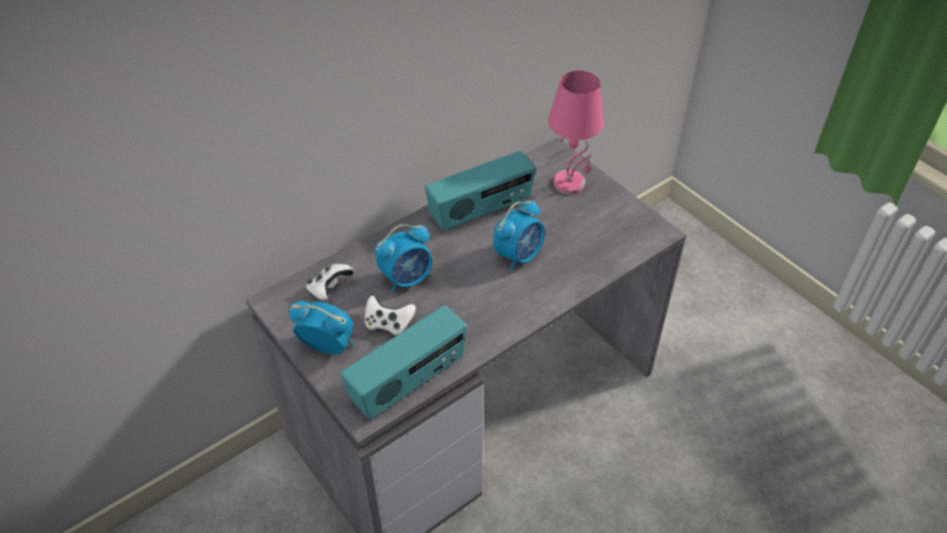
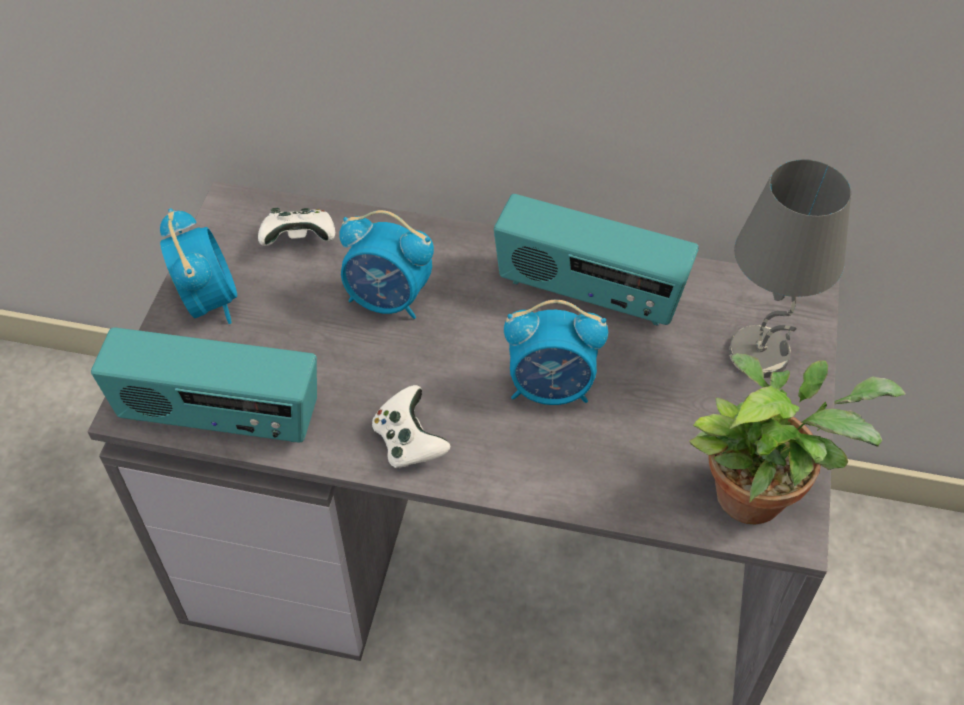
camera: 50 degrees right, 5 degrees up
(388, 324) = (296, 333): white game controller -> white game controller (409, 442)
(570, 183) = (760, 355): pink table lamp -> grey table lamp
(633, 228) = (757, 491): none -> potted plant

